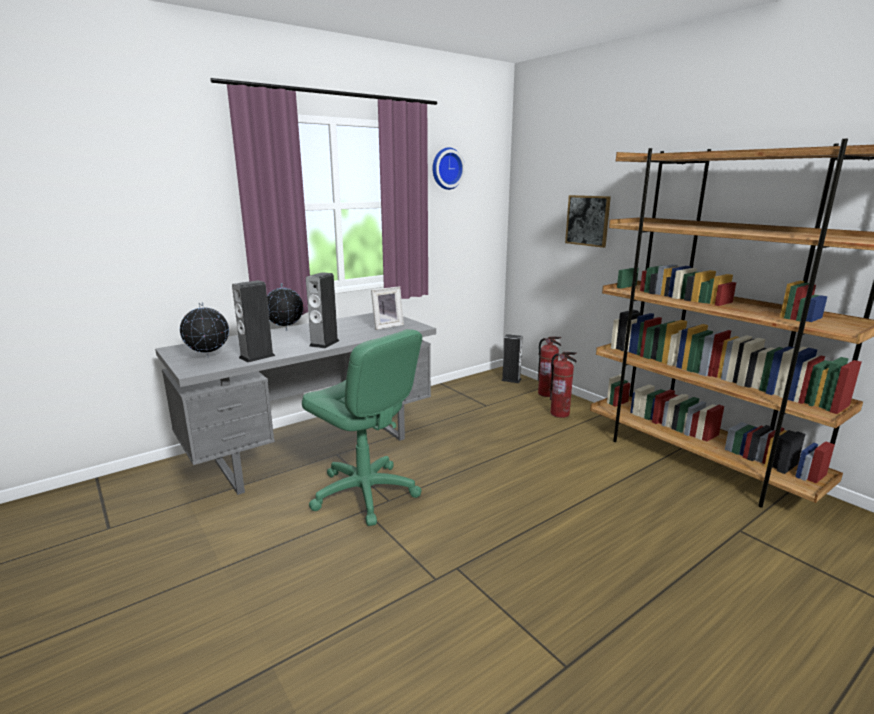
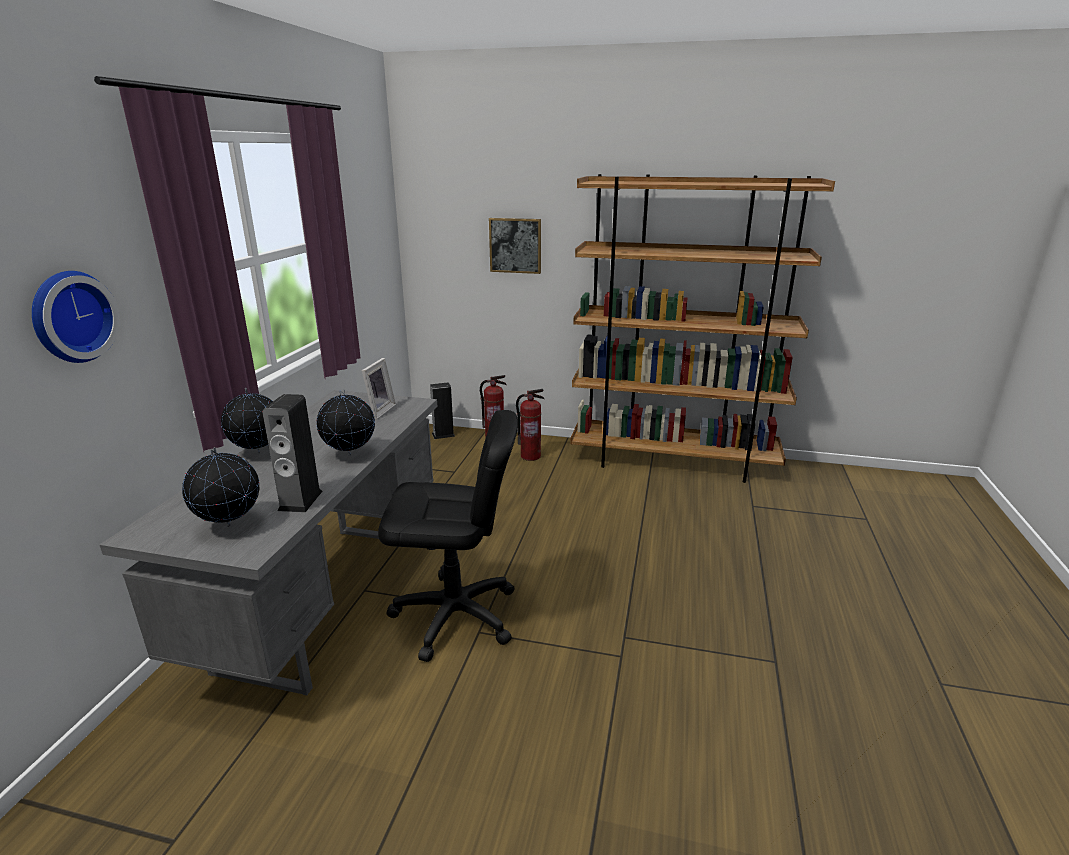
camera: 40 degrees left, 5 degrees up
(324, 343) = (350, 455): speaker -> globe
(364, 493) = (455, 616): green office chair -> black office chair
(446, 168) = (346, 192): wall clock -> wall clock (70, 316)

